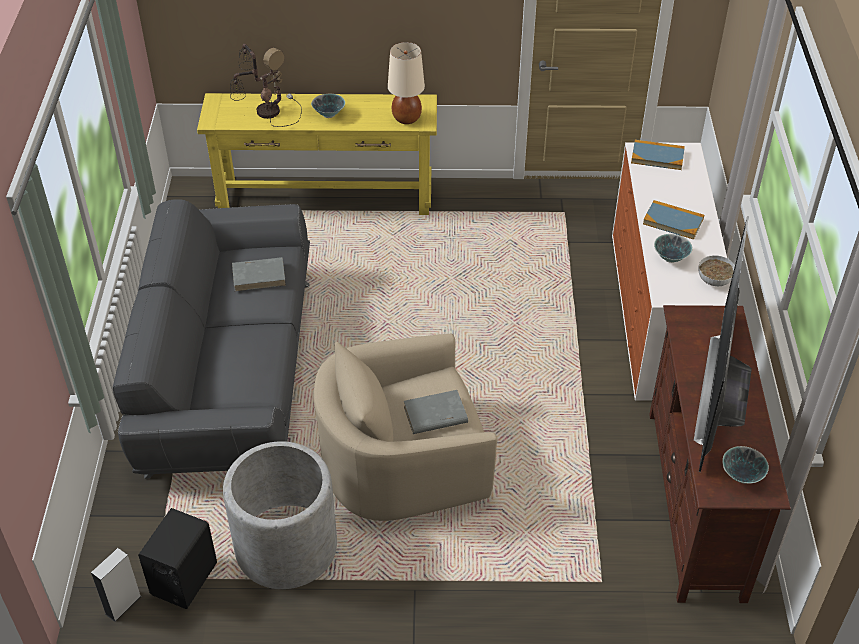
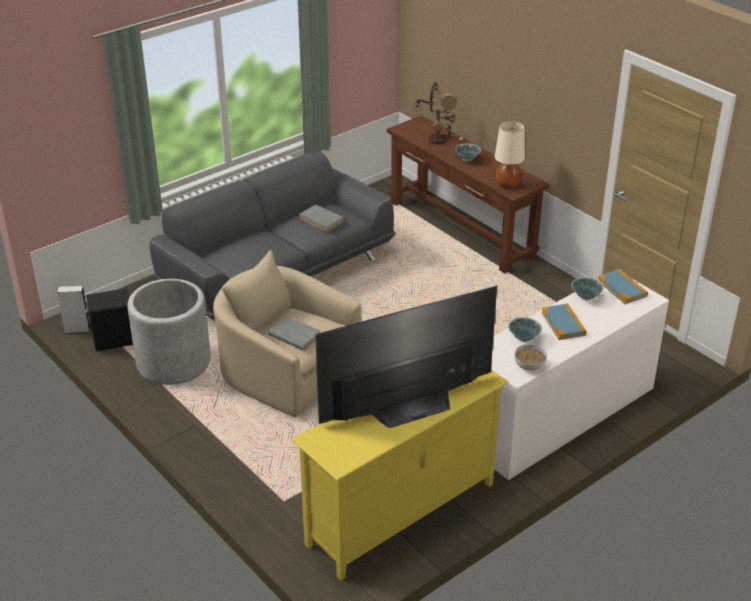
camera: 50 degrees right, 10 degrees down
(325, 197) = (461, 230): yellow console table -> brown console table
(696, 503) = (401, 515): brown tv stand -> yellow tv stand
(741, 476) = (340, 445): bowl -> bowl (585, 297)

